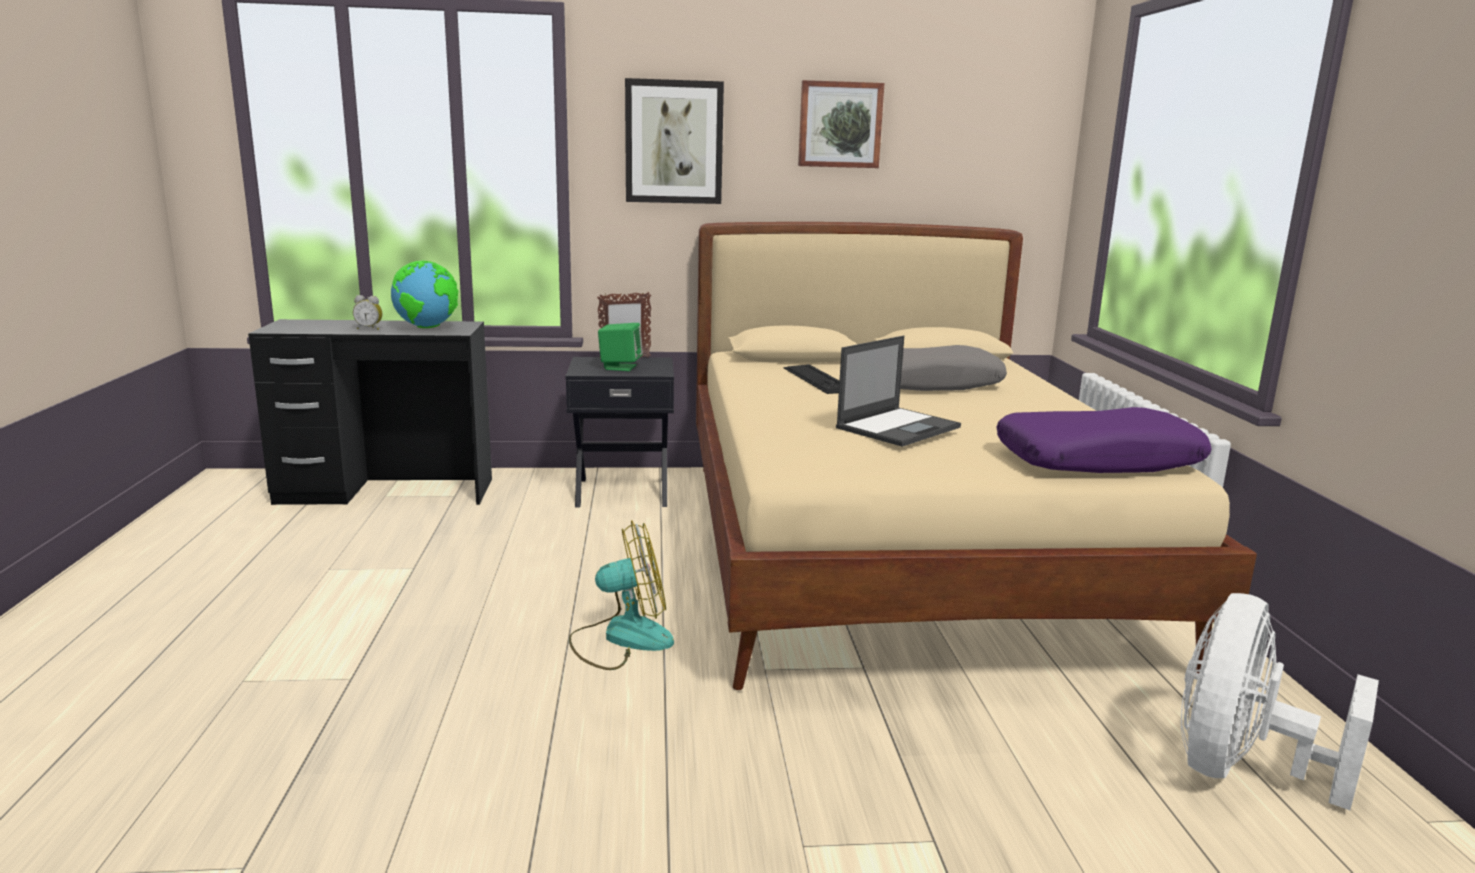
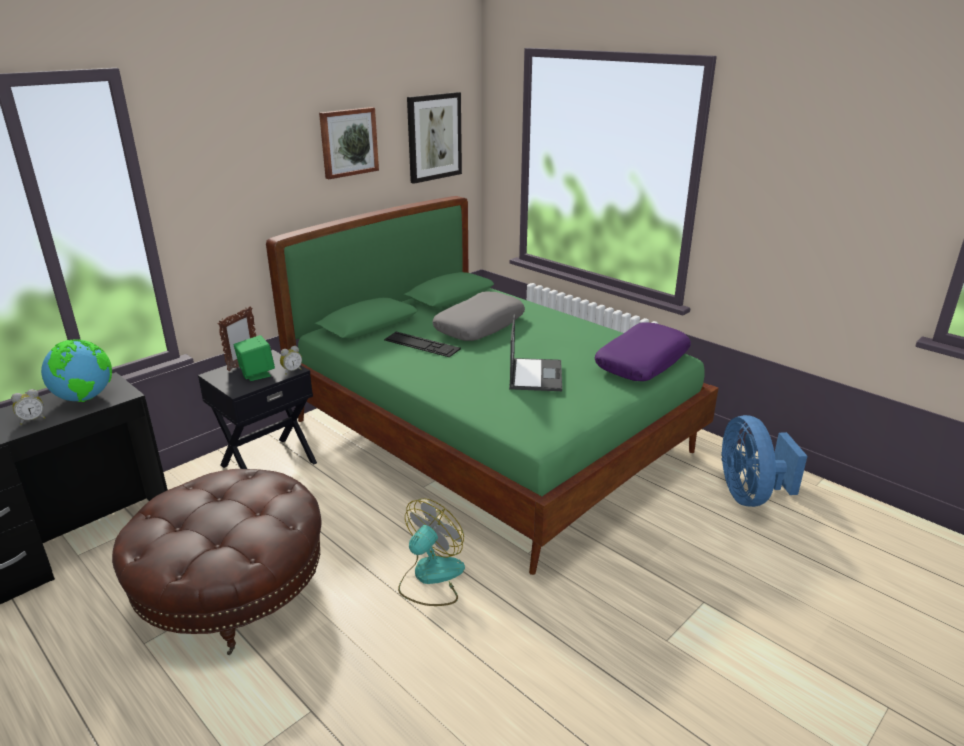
camera: 40 degrees left, 10 degrees up
(442, 566) = (232, 591): none -> brown ottoman
(655, 372) = (291, 371): none -> alarm clock
(674, 142) = (234, 177): picture -> picture (434, 137)
(897, 552) = (490, 437): beige bed -> green bed
(1240, 769) = (750, 495): white fan -> blue fan

